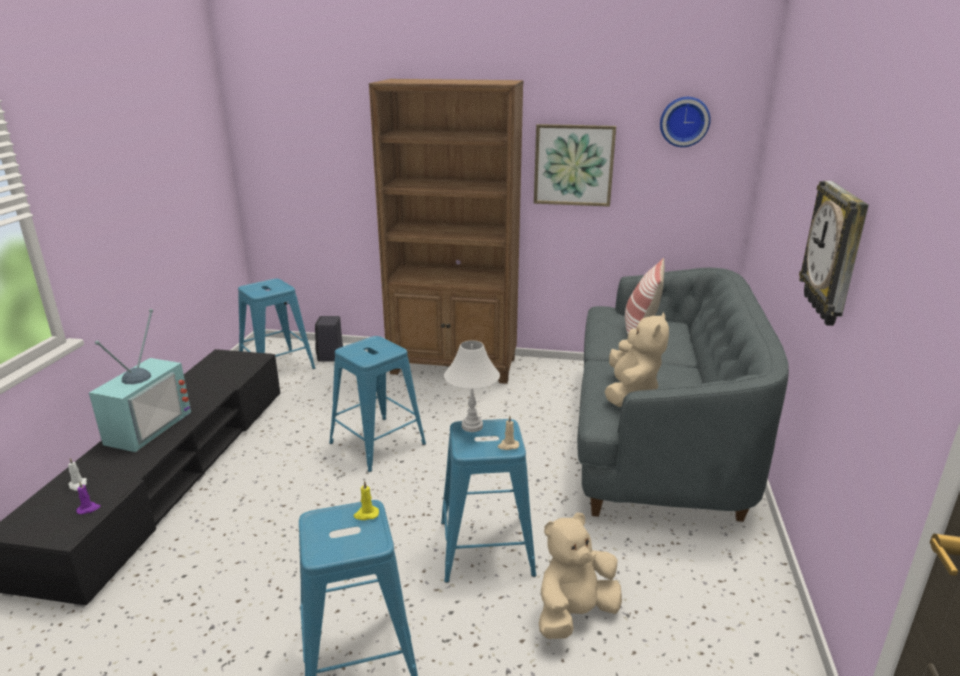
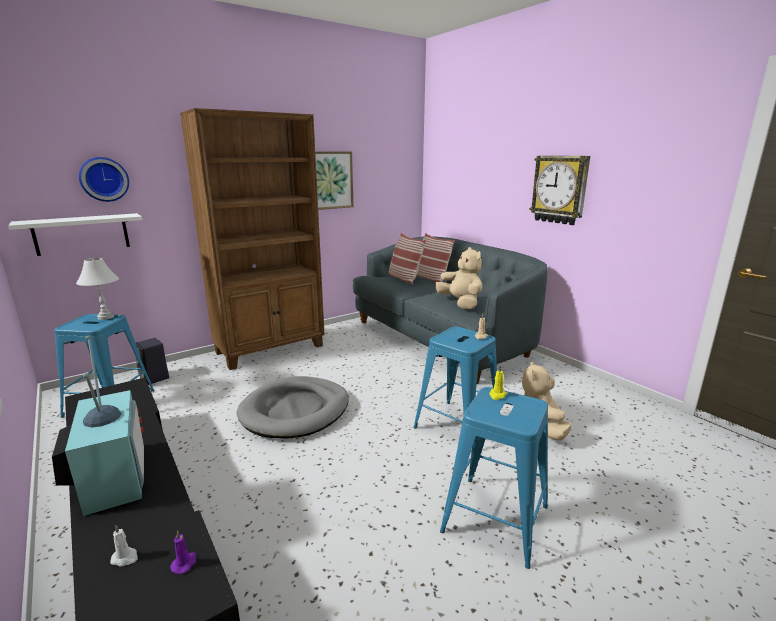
camera: 45 degrees left, 5 degrees down
(296, 199) = (82, 234): none -> white shelf
(377, 443) = (295, 410): blue stool -> grey dog bed
(472, 426) = (444, 336): white table lamp -> white table lamp (105, 317)
(681, 340) = (430, 278): none -> pillow
(684, 121) = (386, 148): wall clock -> wall clock (104, 179)

